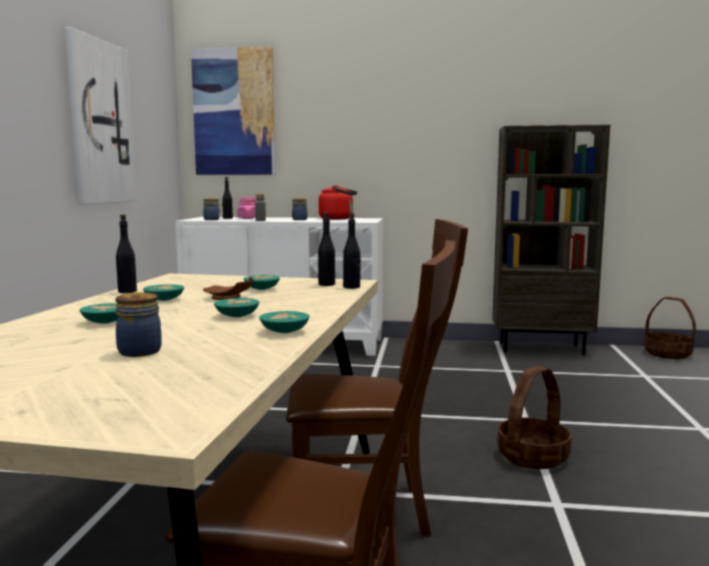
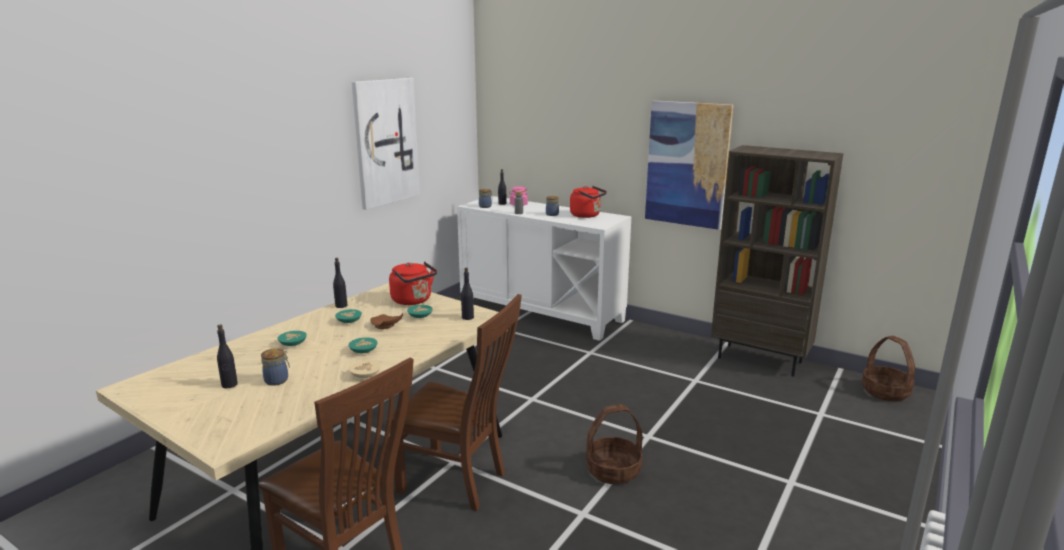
camera: 25 degrees right, 10 degrees up
(228, 281) = (413, 301): none -> red kettle
(234, 112) = (517, 109): picture -> picture (687, 164)
(283, 331) = (364, 375): turquoise bowl -> beige bowl
(352, 287) = (478, 324): black bottle -> black bottle (229, 385)

